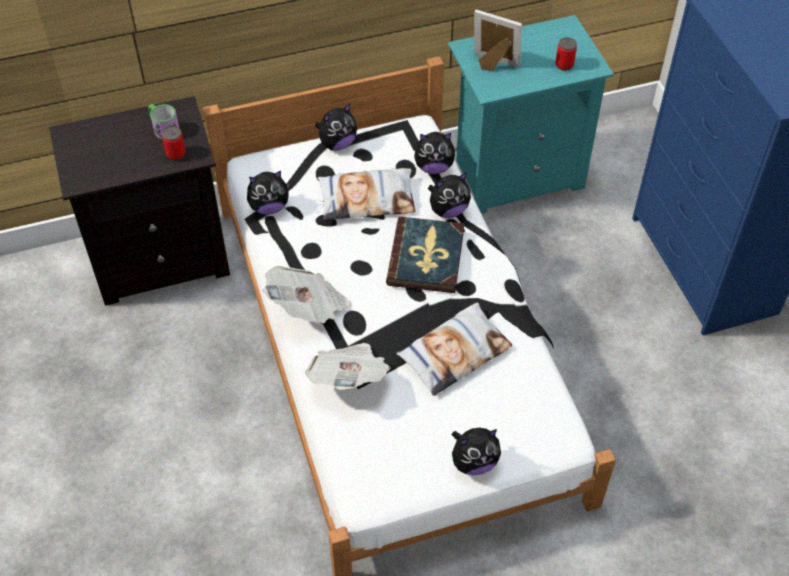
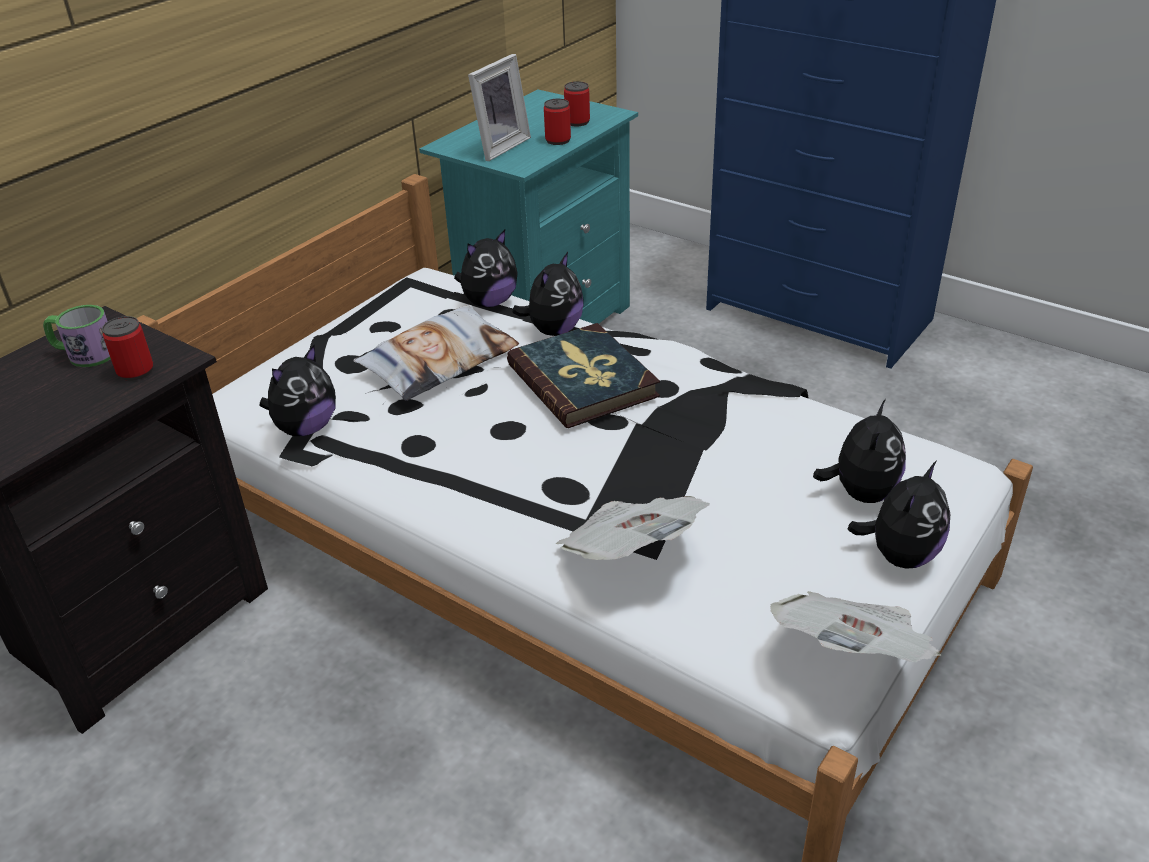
camera: 35 degrees left, 15 degrees down
(308, 308) = (483, 506): newspaper -> newspaper (853, 654)
(337, 144) = (337, 330): plush toy -> plush toy (860, 492)
(454, 353) = (730, 456): pillow -> none
(493, 65) = (498, 147): picture frame -> picture frame turned 135 degrees clockwise
(534, 77) = (558, 140): none -> can

